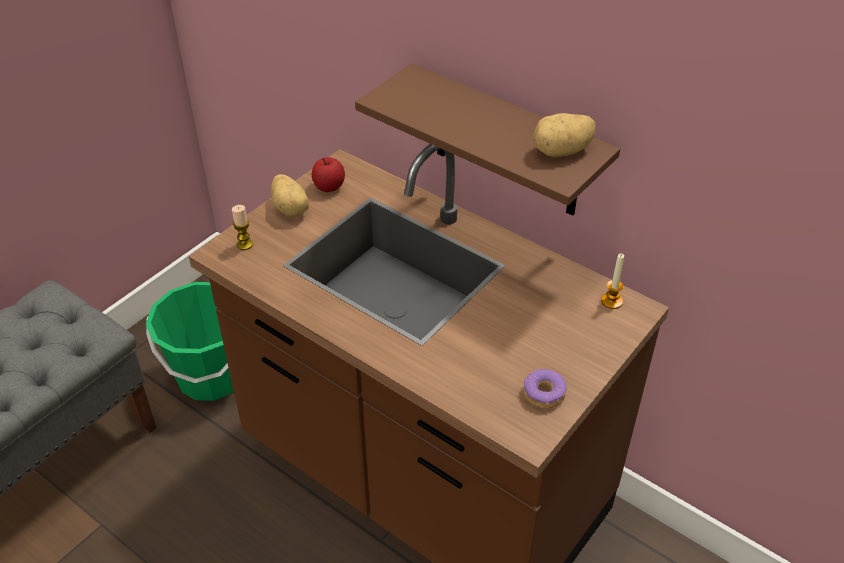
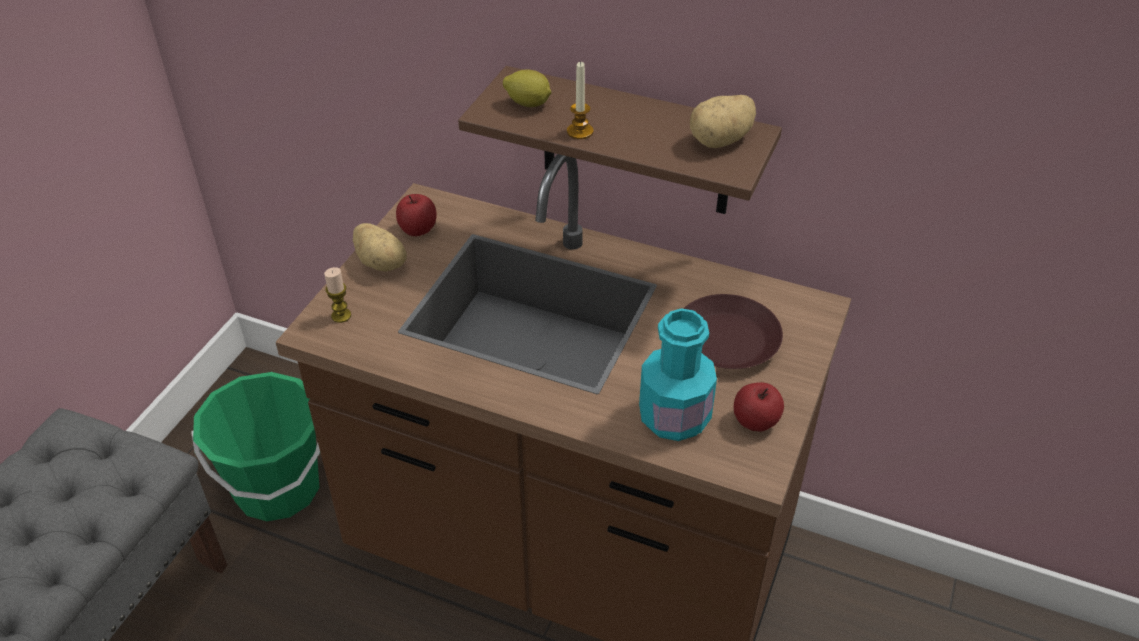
camera: 15 degrees left, 0 degrees up
(416, 97) = (528, 103): none -> lemon
(477, 376) = (674, 417): none -> turquoise bottle
(544, 394) = (755, 421): donut -> apple
(546, 323) = (728, 341): none -> brown plate
(611, 301) = (789, 303): candle -> candle (580, 131)

